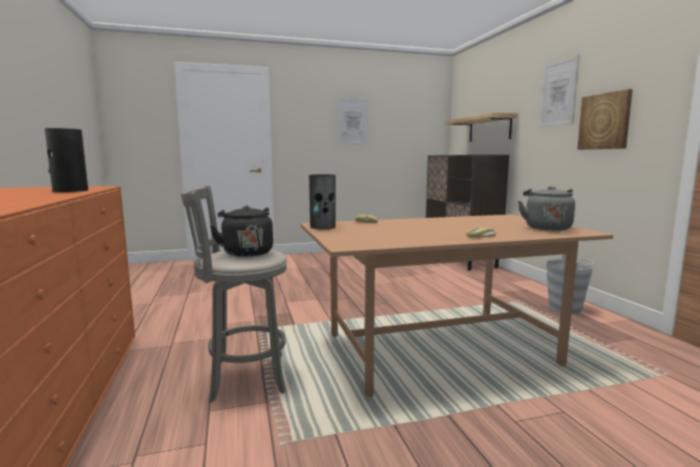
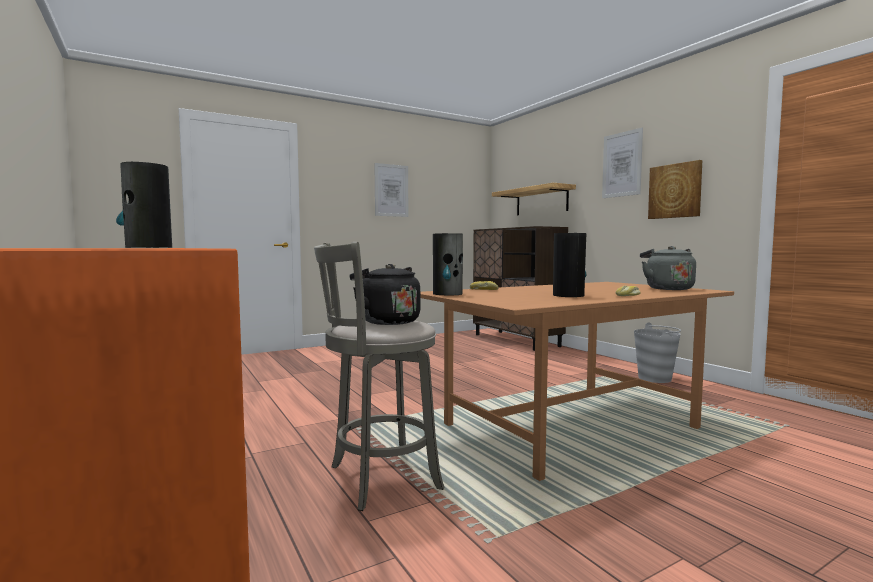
camera: 15 degrees left, 5 degrees down
(423, 234) = (568, 295): none -> vase

